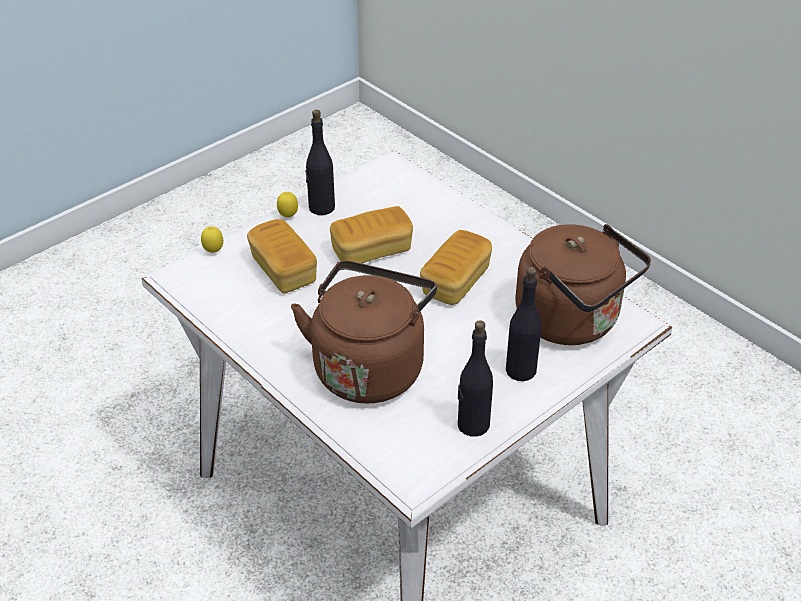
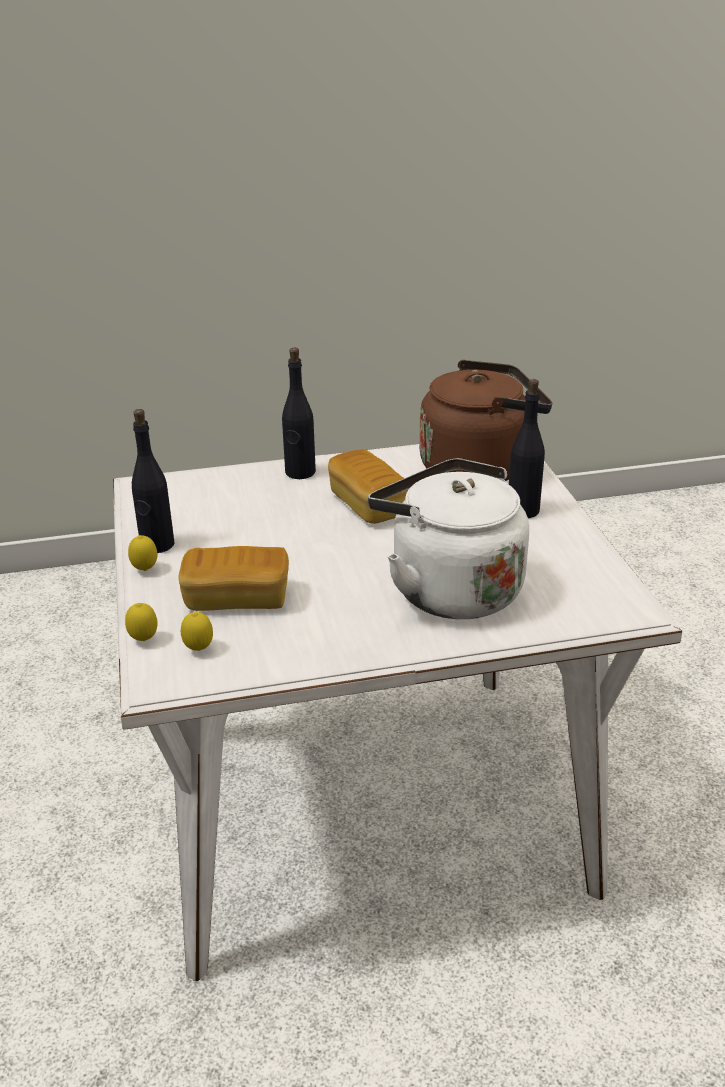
camera: 60 degrees left, 10 degrees down
(218, 278) = (199, 650): none -> lemon
(370, 366) = (449, 588): brown kettle -> white kettle
(372, 250) = (268, 535): bread -> none
(472, 425) = (577, 556): black bottle -> black bottle (300, 472)

